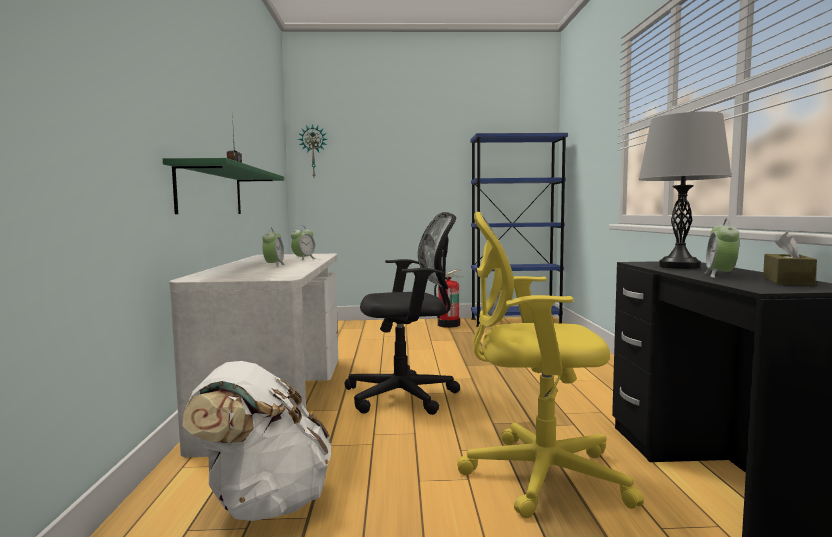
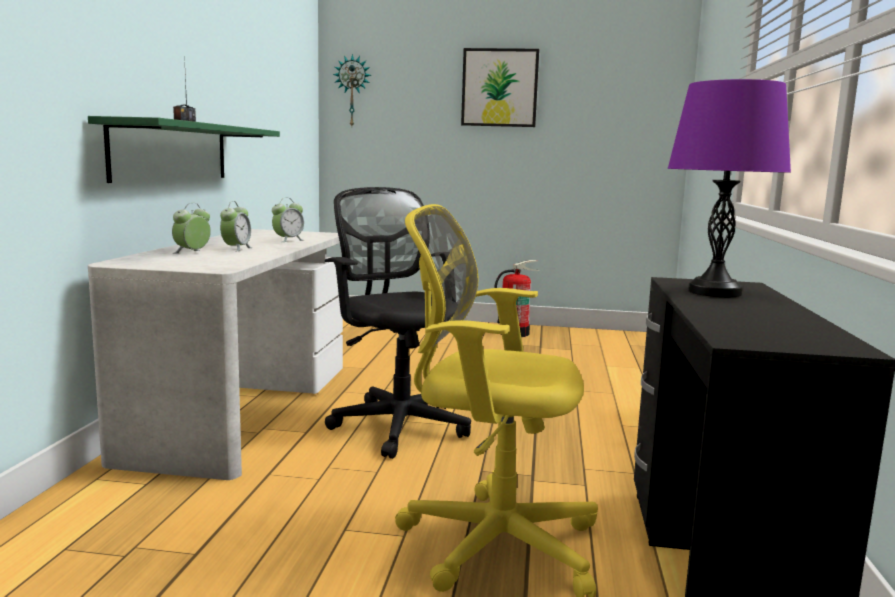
camera: 10 degrees right, 5 degrees up
(264, 503) = (158, 531): white backpack -> none
(406, 396) = (397, 423): black office chair -> black office chair turned 120 degrees counterclockwise
(424, 146) = (499, 88): none -> picture
(515, 321) = (608, 336): blue bookcase -> none
(679, 266) = (714, 292): grey table lamp -> purple table lamp
(720, 275) = (733, 312): alarm clock -> alarm clock (192, 252)
(787, 281) = (801, 330): brown tissue box -> none

